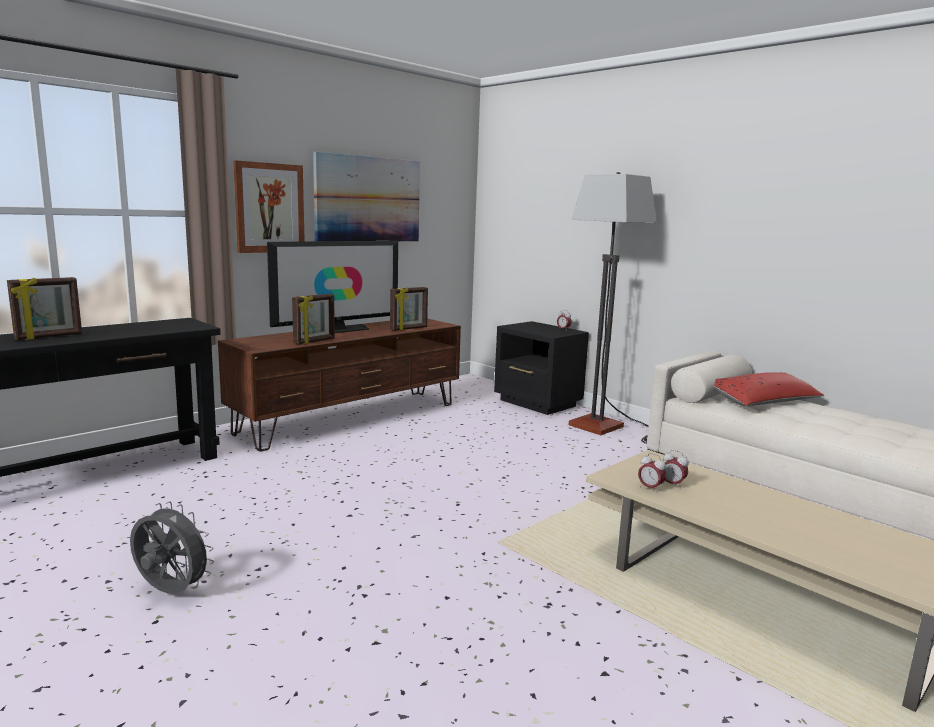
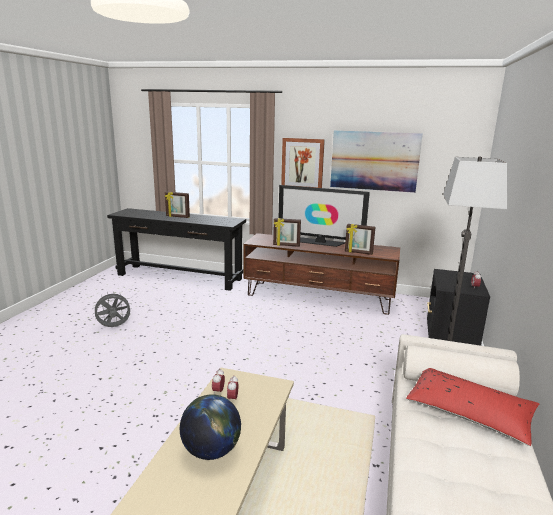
camera: 60 degrees right, 5 degrees up
(170, 592) = (114, 327): grey fan -> grey fan turned 105 degrees counterclockwise
(780, 516) = (211, 451): none -> globe

